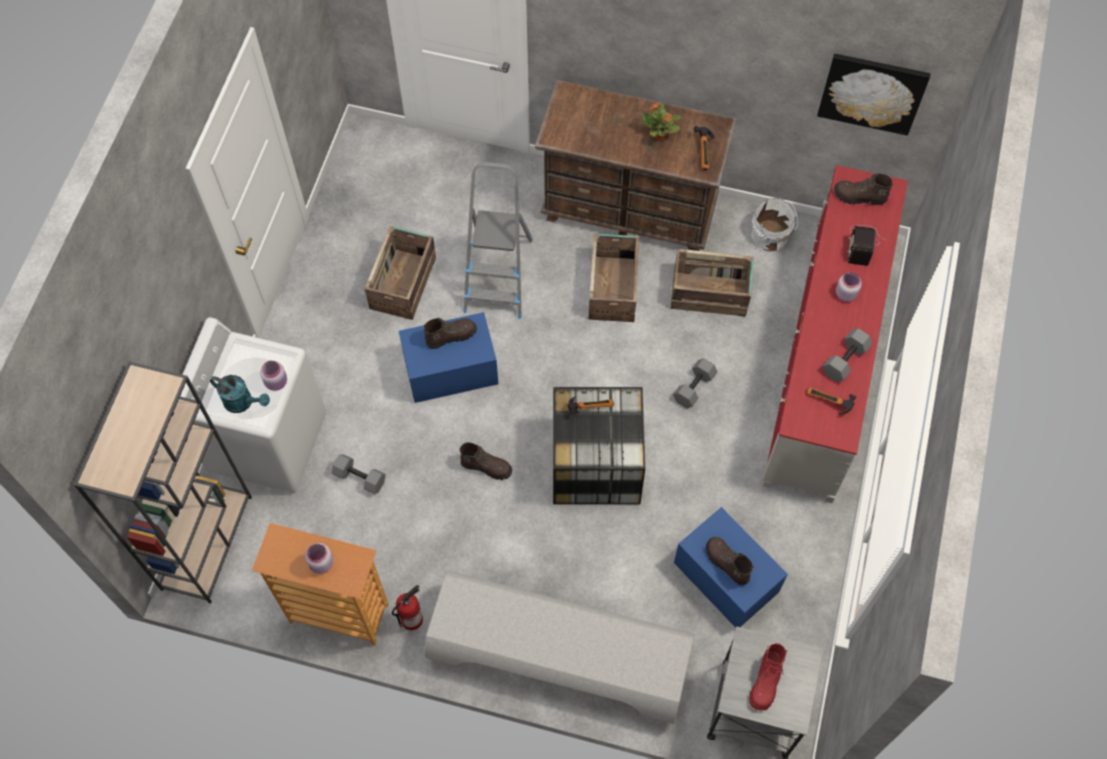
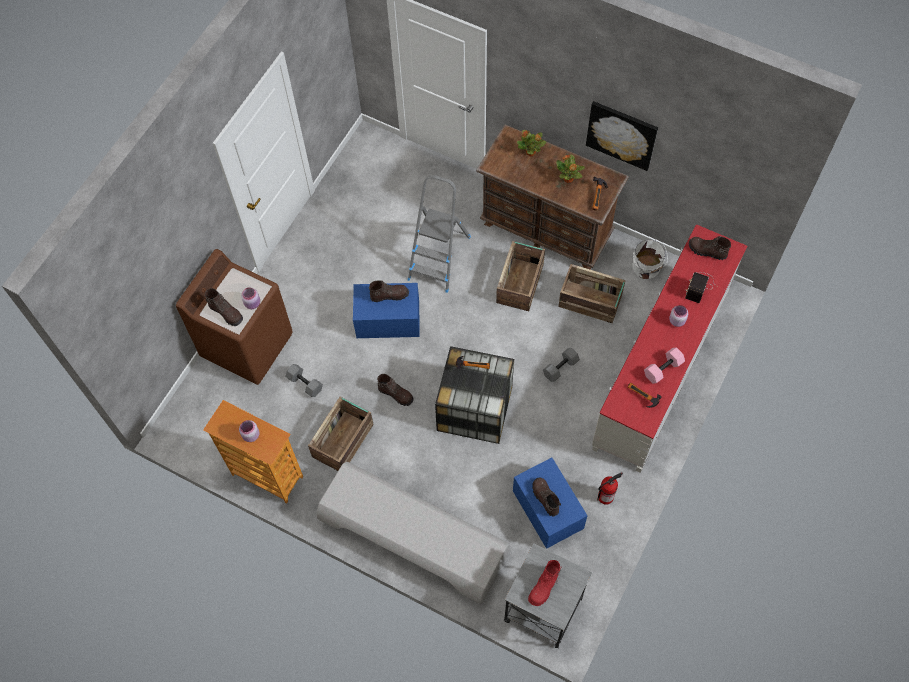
camera: 15 degrees right, 0 degrees up
(206, 542) = (188, 406): bookcase -> none
(243, 402) = (226, 313): turquoise watering can -> brown boot
(268, 441) = (248, 345): white washing machine -> brown washing machine
(404, 282) = (370, 250): crate -> crate (343, 440)
(412, 618) = (317, 490): fire extinguisher -> fire extinguisher (606, 496)
(601, 110) = (531, 152): none -> potted plant
(844, 359) = (663, 368): grey dumbbell -> pink dumbbell
(872, 92) = (725, 176): picture -> picture (621, 134)

